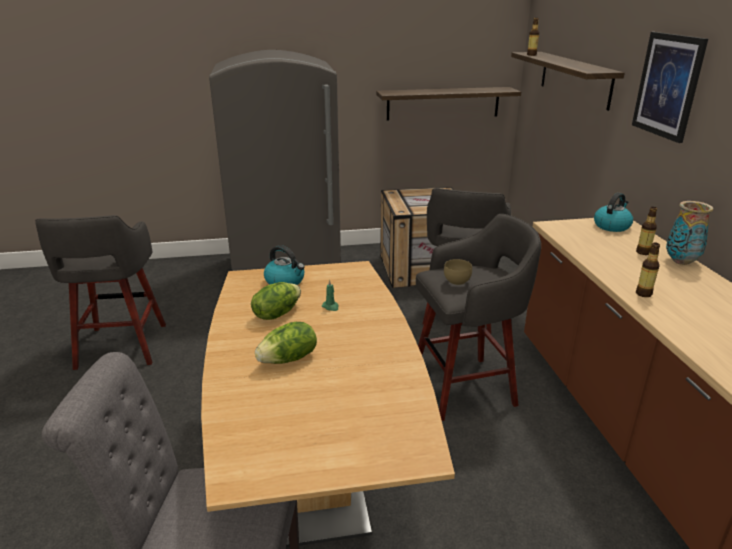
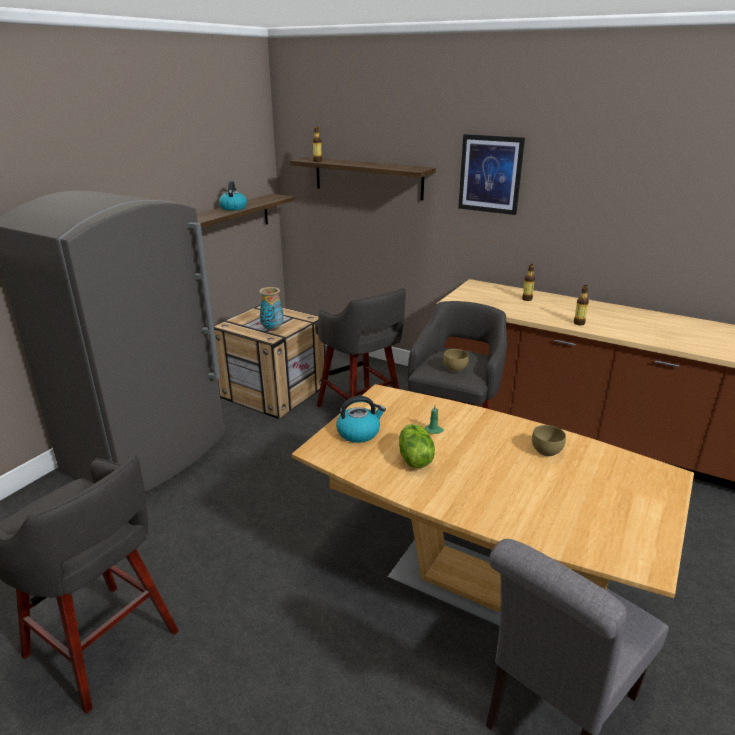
camera: 50 degrees left, 0 degrees up
(289, 359) = (498, 480): lettuce -> none
(369, 367) = (545, 451): none -> brown bowl
(611, 226) = (479, 288): kettle -> kettle (233, 208)
(681, 262) = (551, 297): vase -> vase (273, 329)

